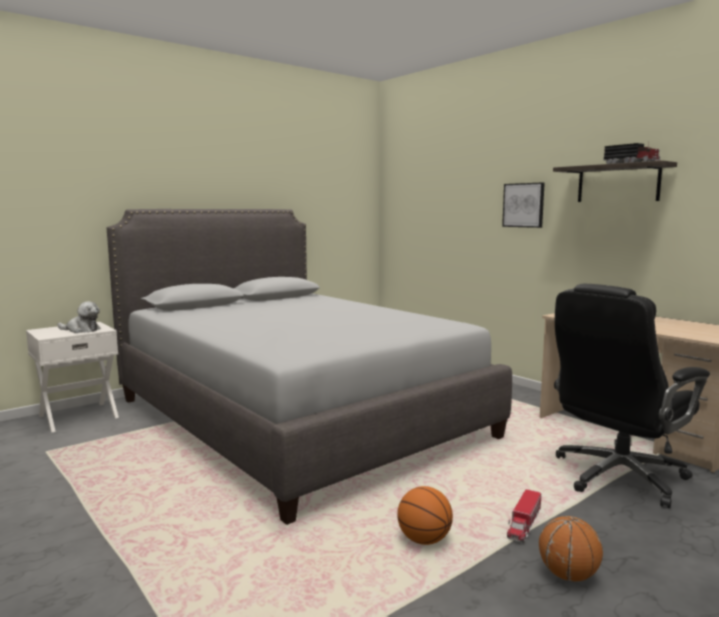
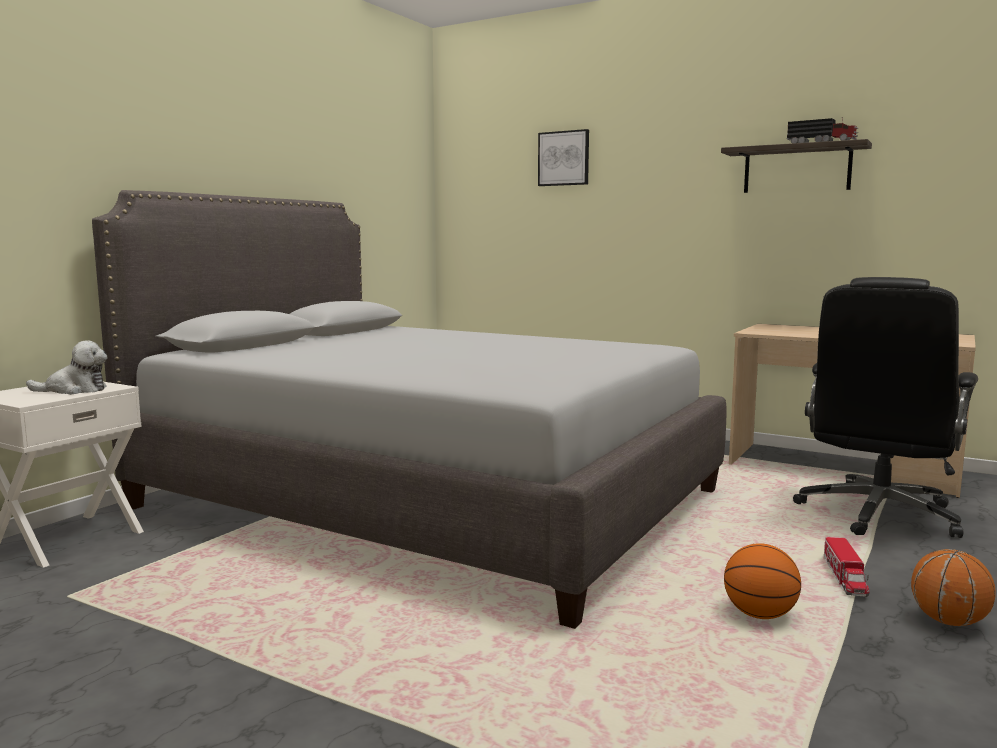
camera: 20 degrees left, 0 degrees up
(523, 205) = (666, 198): picture -> picture (564, 158)

